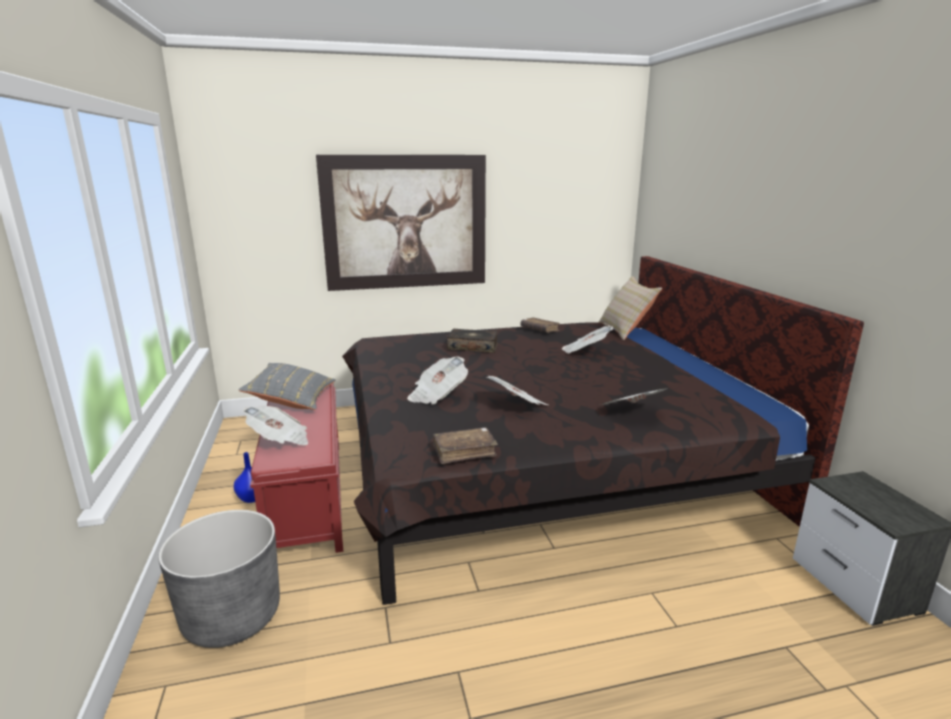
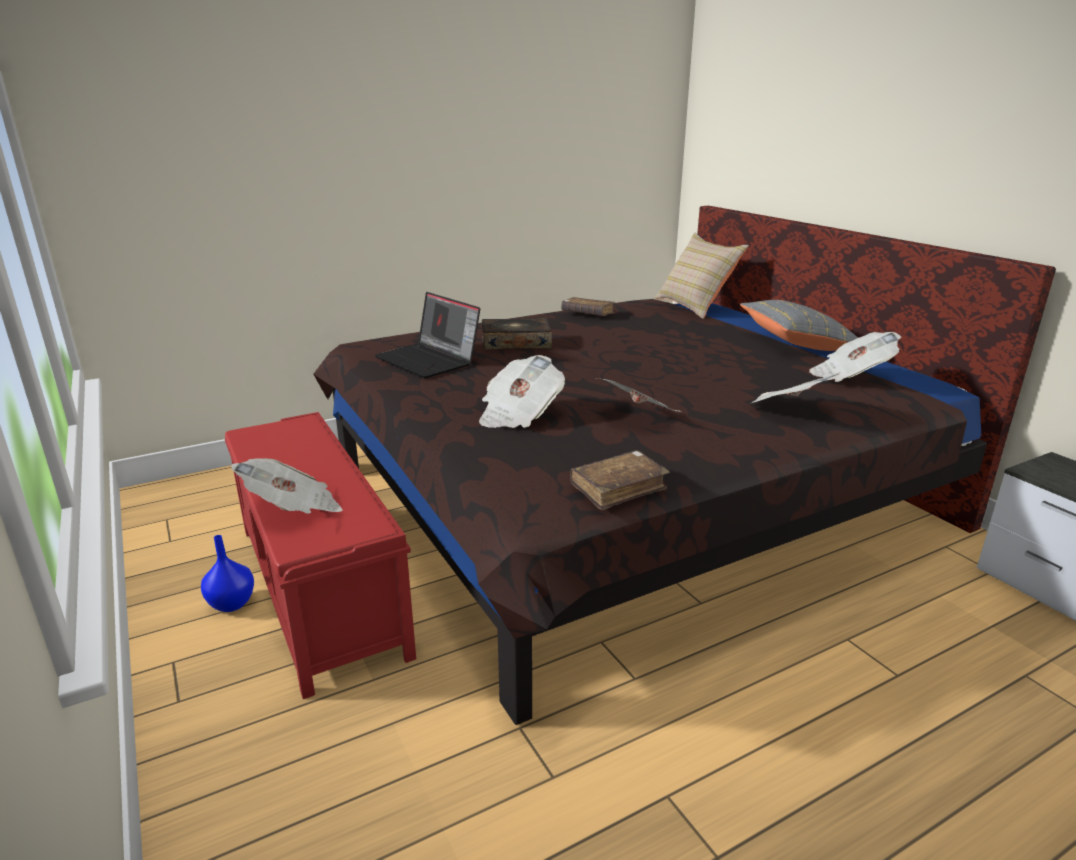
camera: 15 degrees left, 5 degrees up
(232, 617) = (292, 791): grey planter -> none
(292, 400) = (271, 446): grey pillow -> grey pillow (798, 344)
(405, 222) = (383, 165): picture -> none
(407, 354) = (429, 360): none -> laptop
(585, 352) = (669, 338): newspaper -> newspaper (850, 376)

